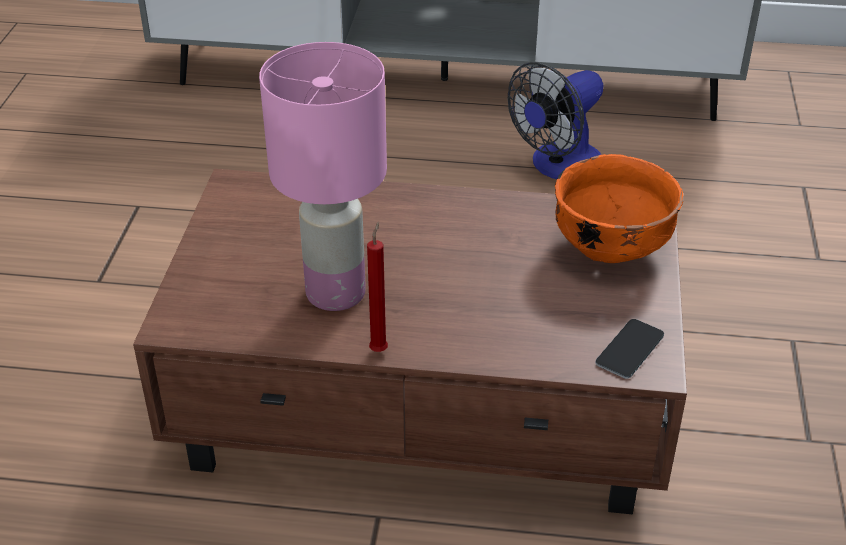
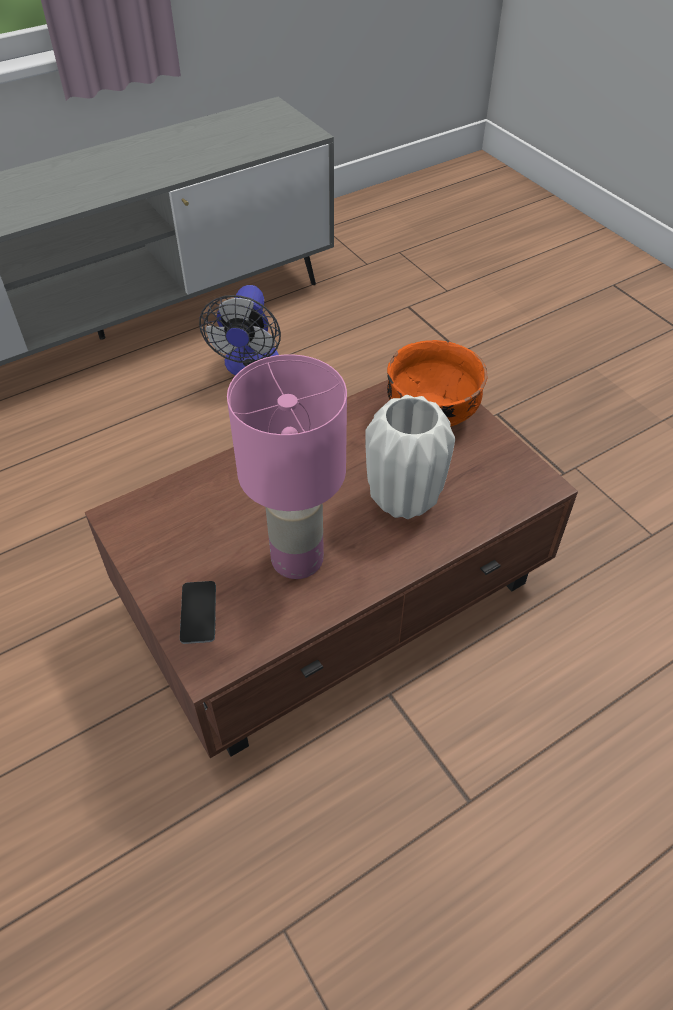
camera: 40 degrees left, 10 degrees up
(379, 349) = (375, 582): red candle -> none
(489, 302) = (404, 501): none -> white vase
(630, 349) = (518, 481): phone -> phone (198, 612)

